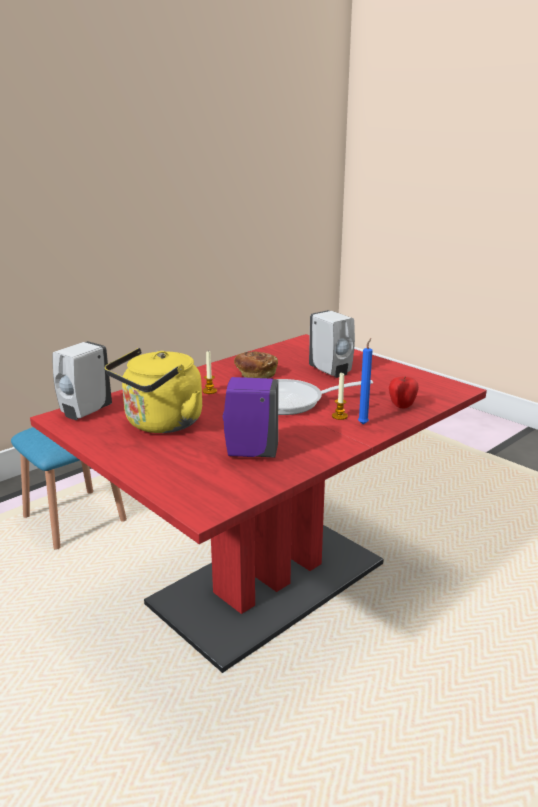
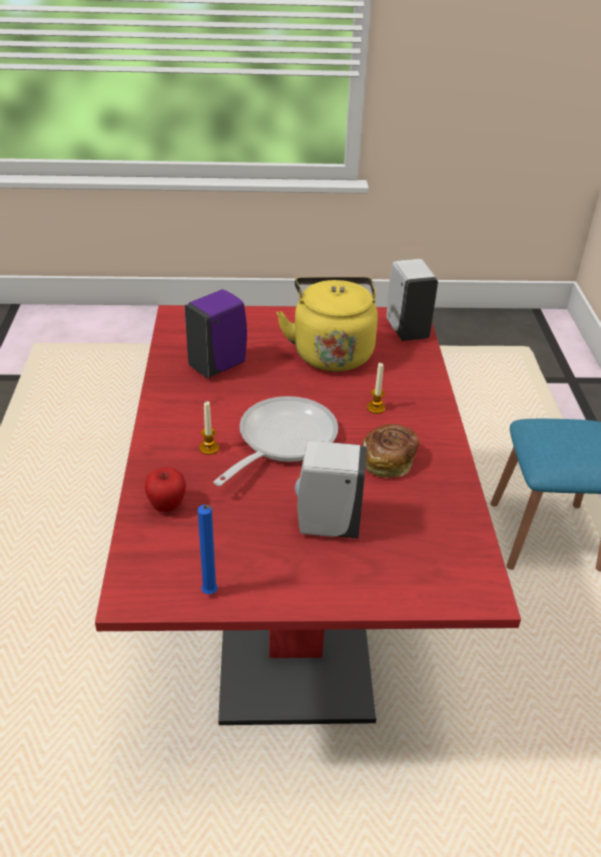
camera: 130 degrees right, 15 degrees up
(363, 423) = (174, 452): blue candle -> blue candle (210, 594)

